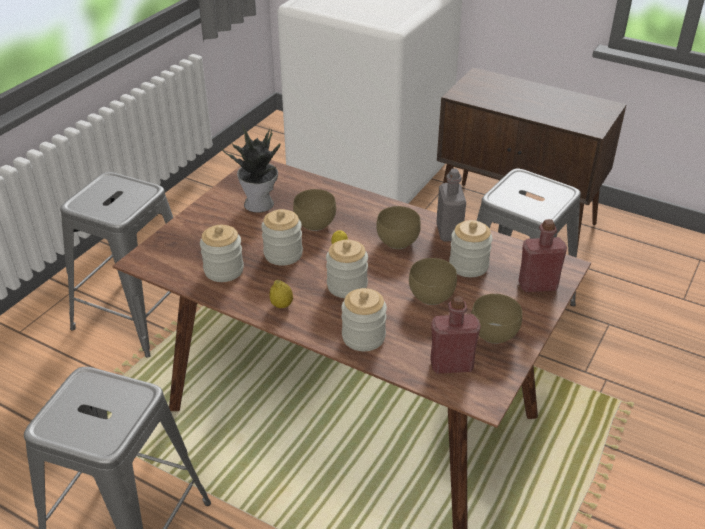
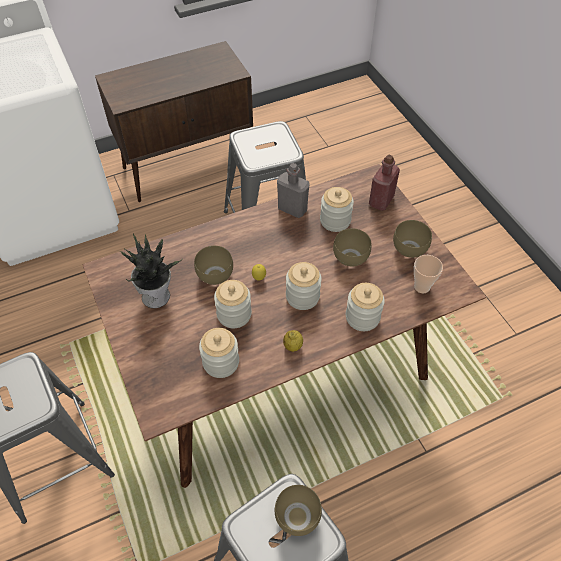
camera: 55 degrees left, 15 degrees up
(399, 242) = (280, 241): brown bowl -> brown bowl (299, 516)
(451, 365) = (422, 287): red bottle -> cup

